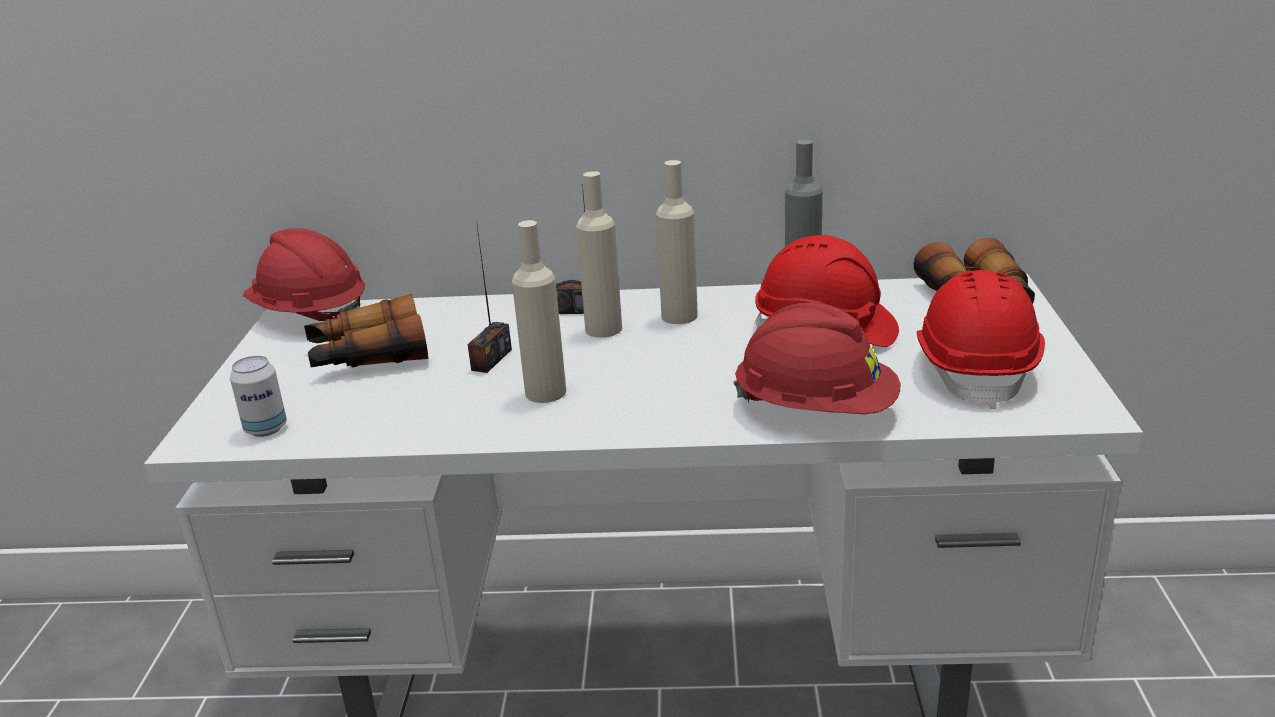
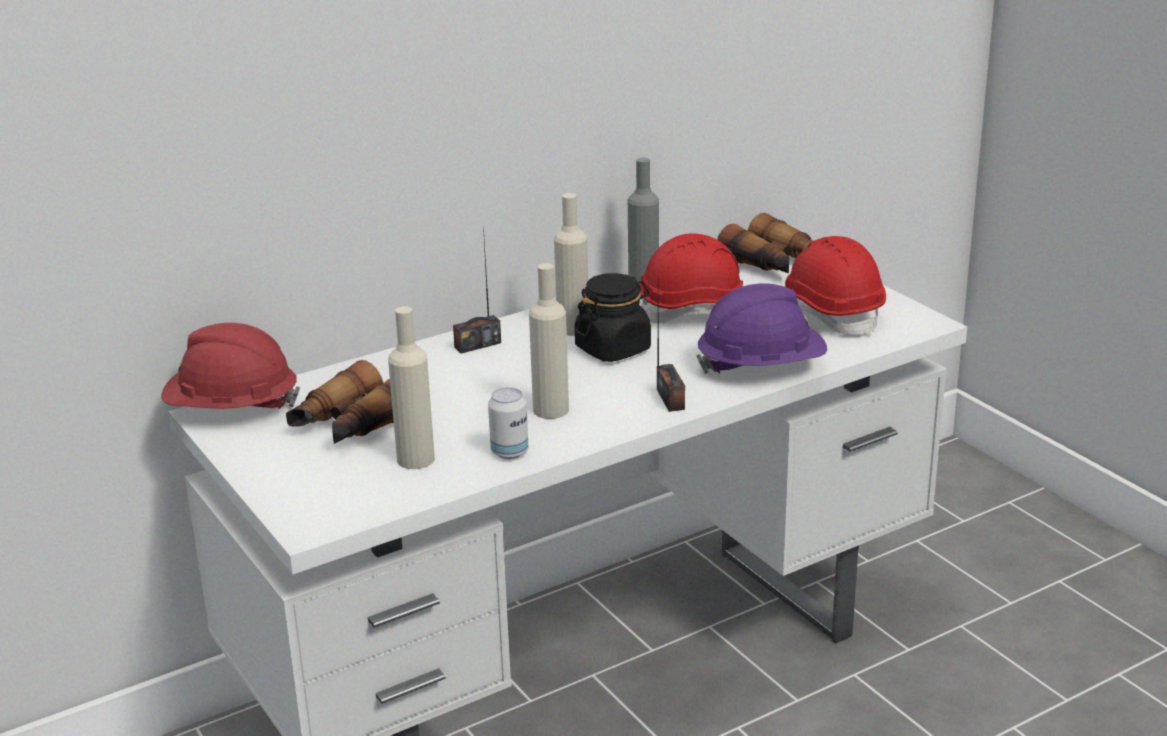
camera: 35 degrees left, 0 degrees up
(266, 429) = (357, 500): can -> can (509, 452)
(491, 360) = (467, 399): radio -> radio (670, 399)
(603, 329) = (526, 353): beige bottle -> beige bottle (415, 459)
(689, 347) = (613, 349): none -> black jar
(816, 410) = (761, 367): red hard hat -> purple hard hat

